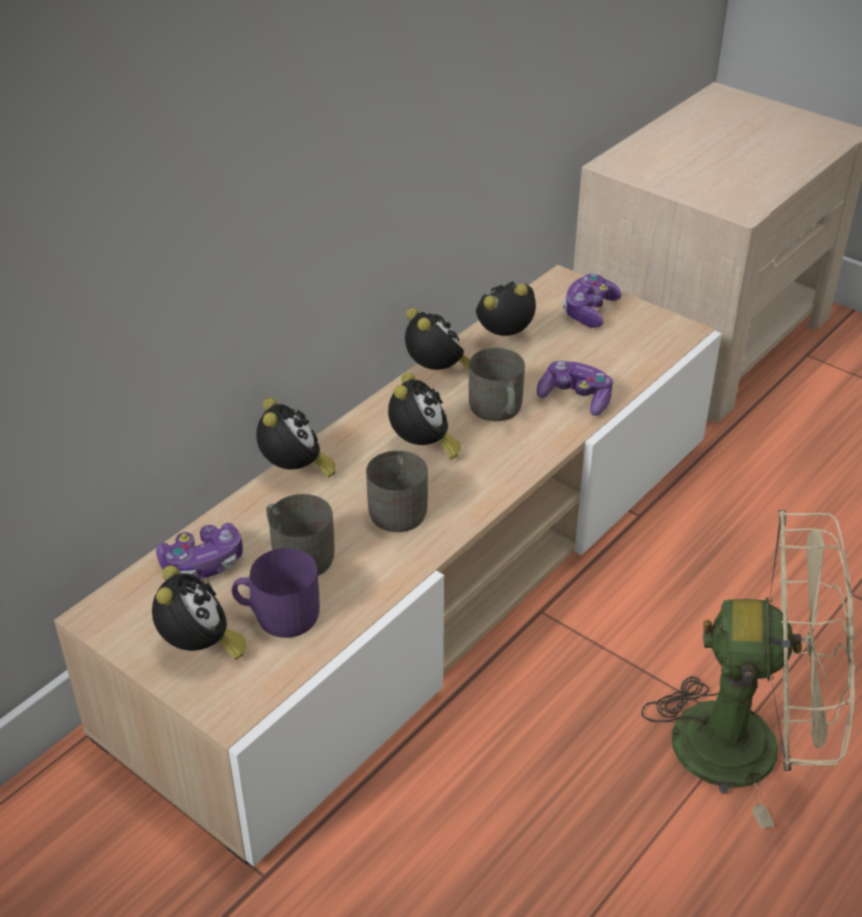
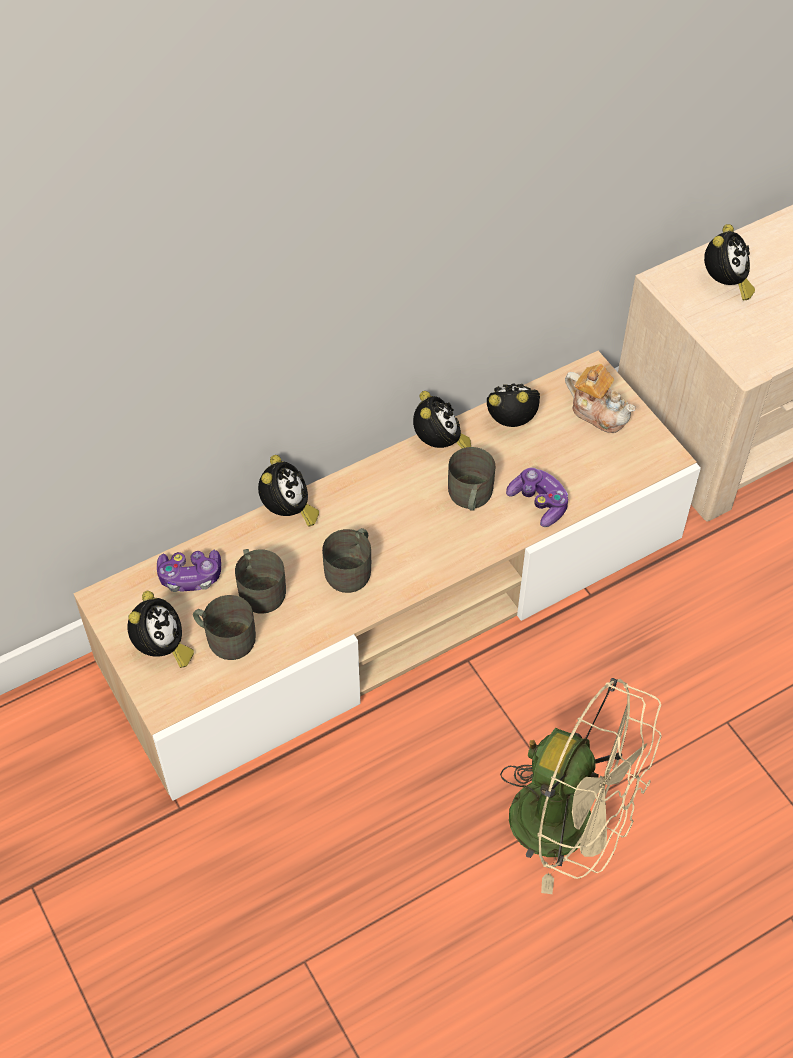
camera: 20 degrees right, 15 degrees up
(278, 614) = (225, 637): purple mug -> grey mug
(422, 448) = (393, 517): alarm clock -> alarm clock (724, 284)
(589, 311) = (598, 412): game controller -> teapot

